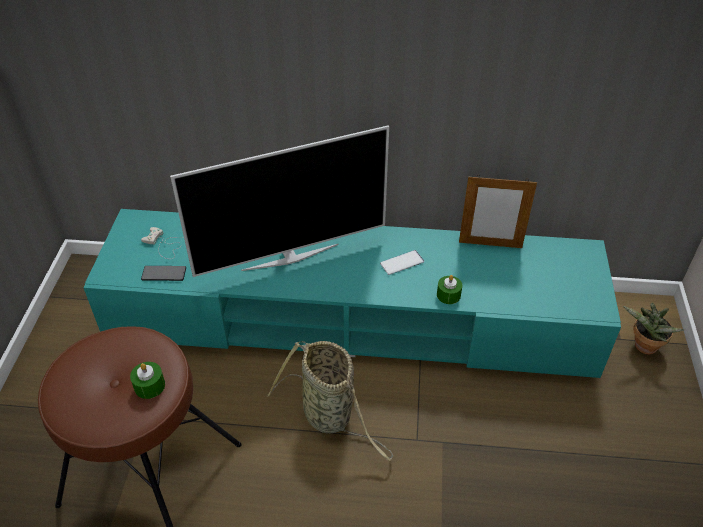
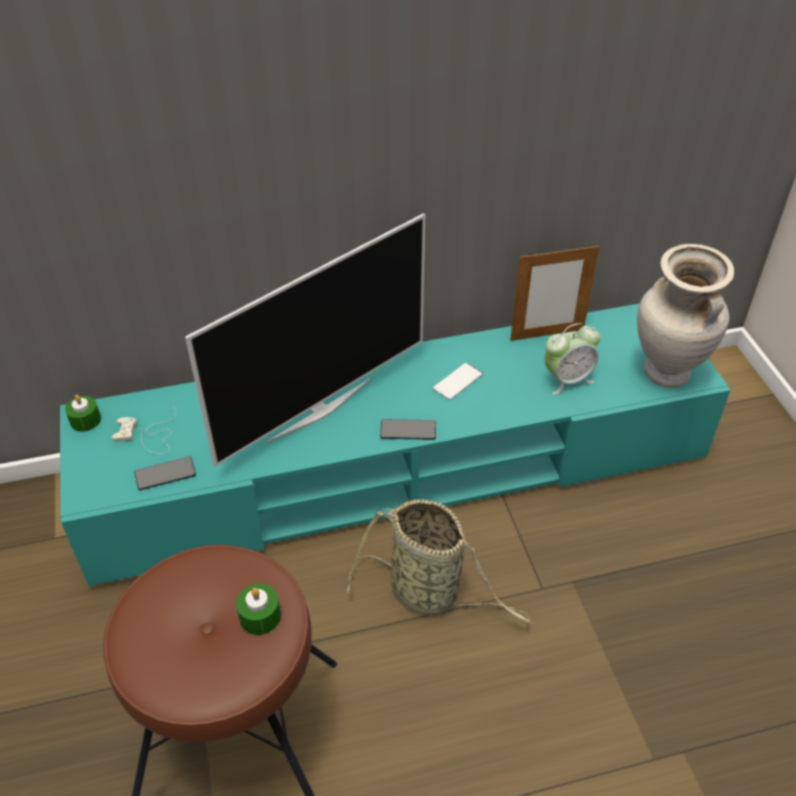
camera: 20 degrees left, 0 degrees up
(346, 289) = (408, 430): none -> phone
(448, 295) = (530, 405): green candle -> green candle (85, 420)
(488, 283) = (567, 379): none -> alarm clock
(571, 300) = (665, 374): none -> beige vase
(643, 347) = (732, 410): potted plant -> none

